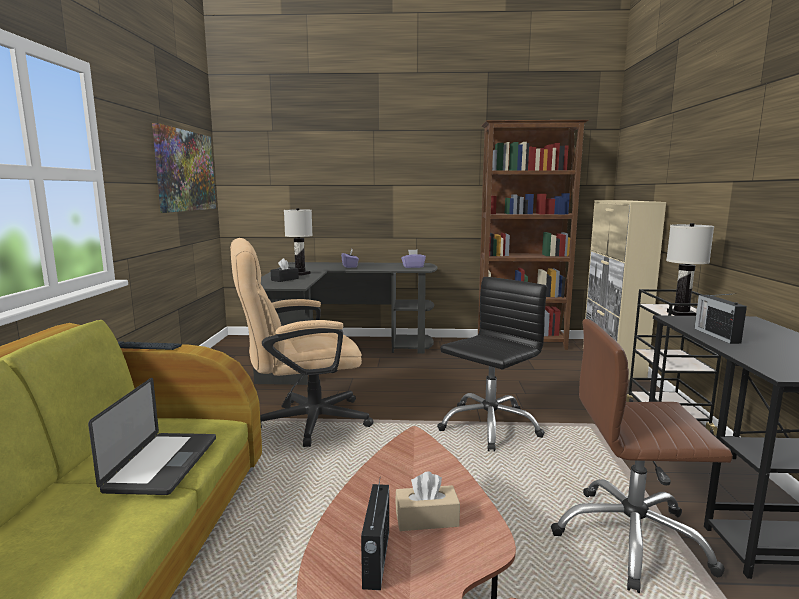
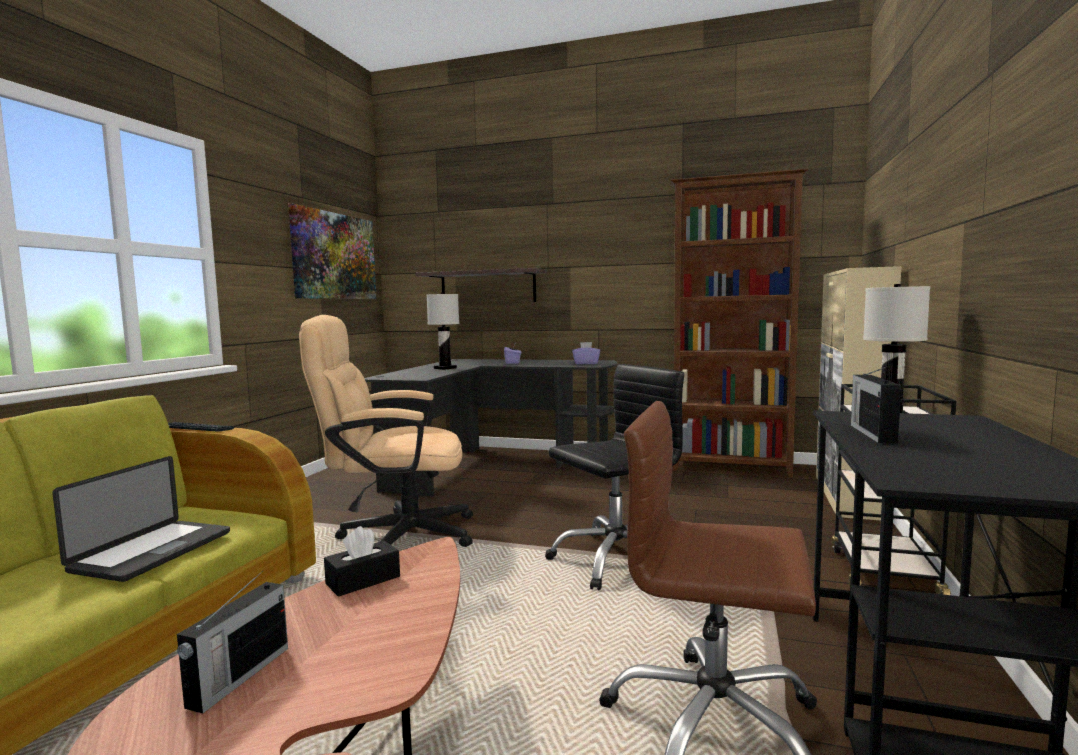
camera: 15 degrees right, 5 degrees down
(285, 279) = (419, 372): black tissue box -> black tissue box (363, 580)
(320, 200) = (488, 287): none -> shelf
(427, 519) = (347, 640): beige tissue box -> none

